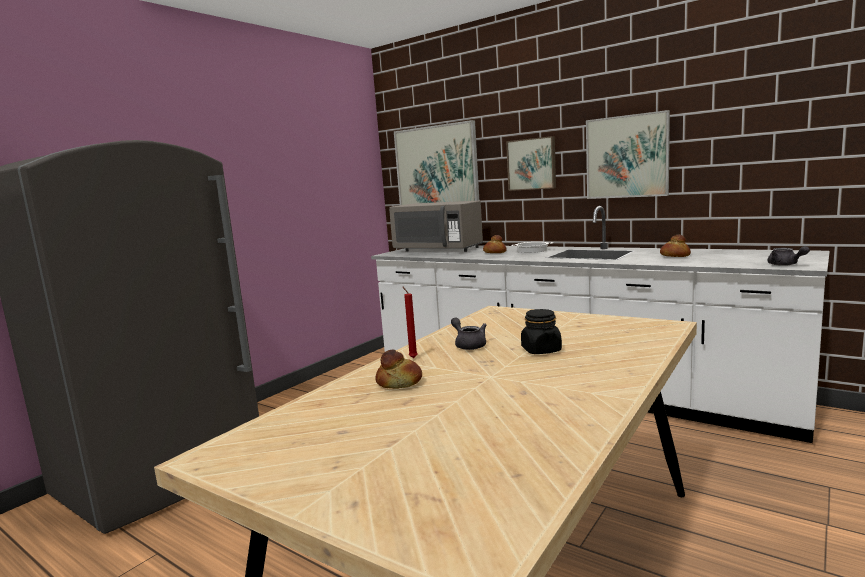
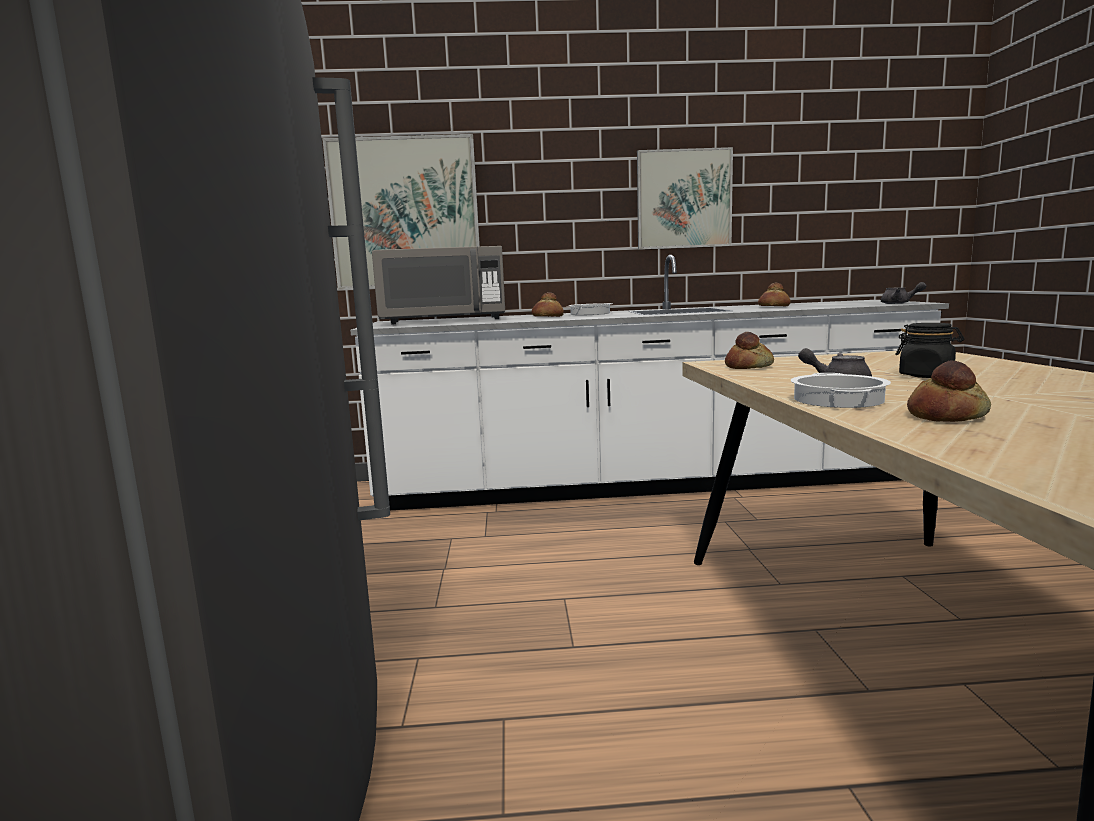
camera: 40 degrees left, 0 degrees up
(412, 358) = (837, 400): red candle -> cooking pot
(494, 318) = (749, 367): none -> bread
(532, 164) = (562, 203): picture -> none

